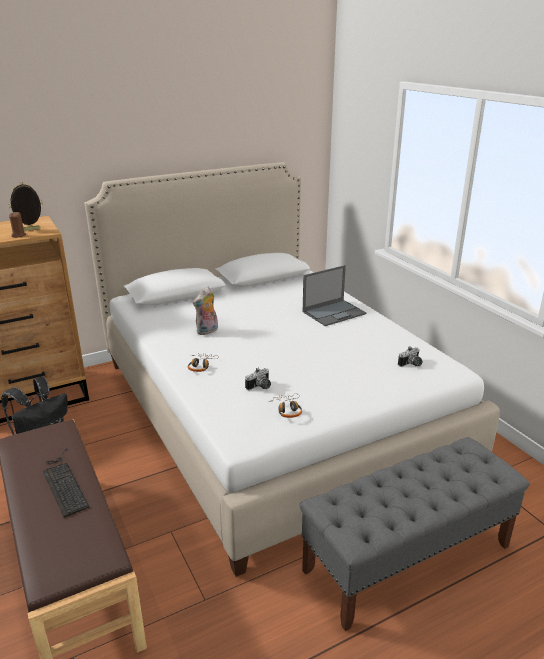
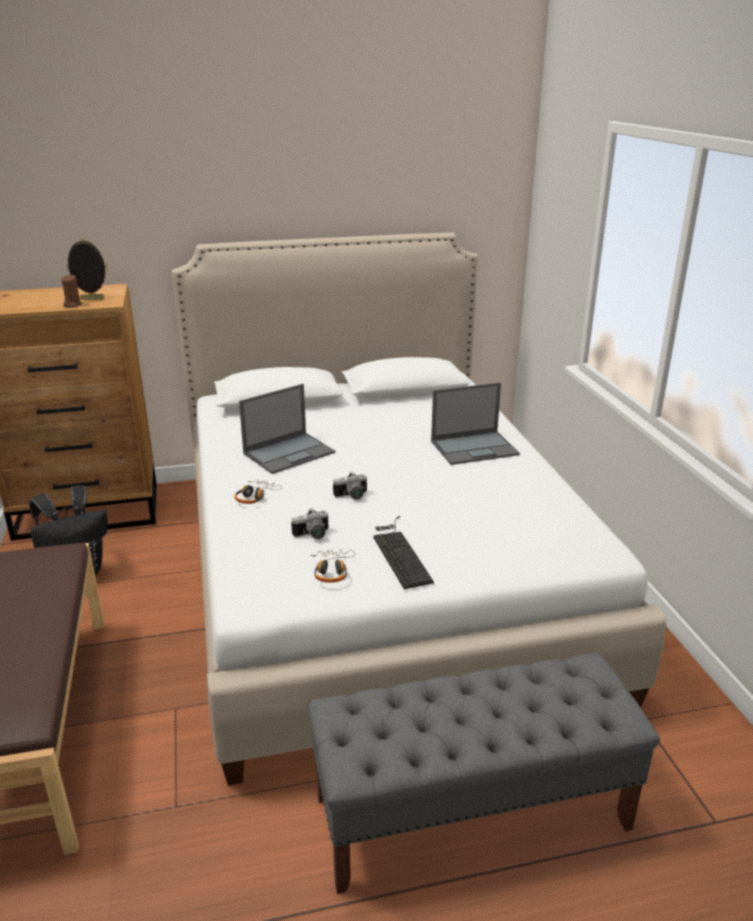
camera: 15 degrees right, 0 degrees up
(64, 483) = (30, 620): keyboard -> keyboard (399, 552)
(207, 331) = (289, 452): plush toy -> laptop
(411, 364) = (544, 534): camera -> camera (352, 496)

